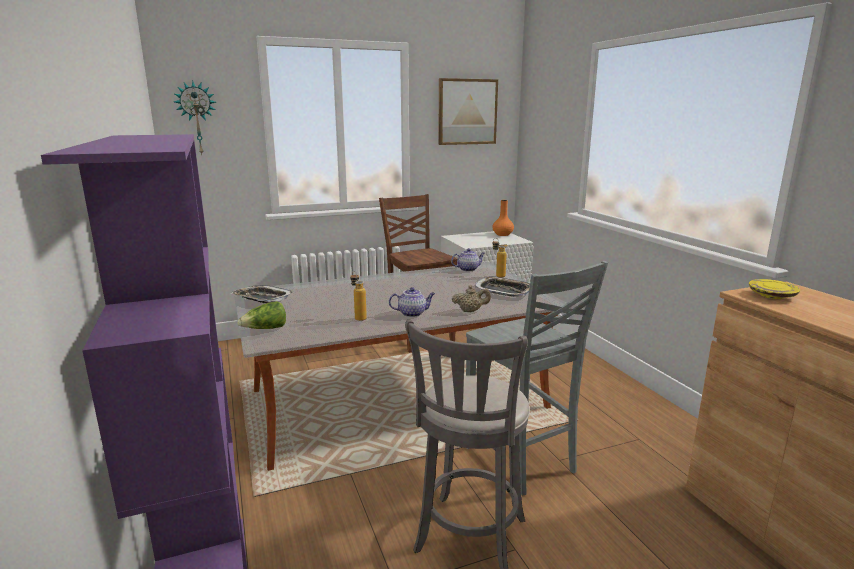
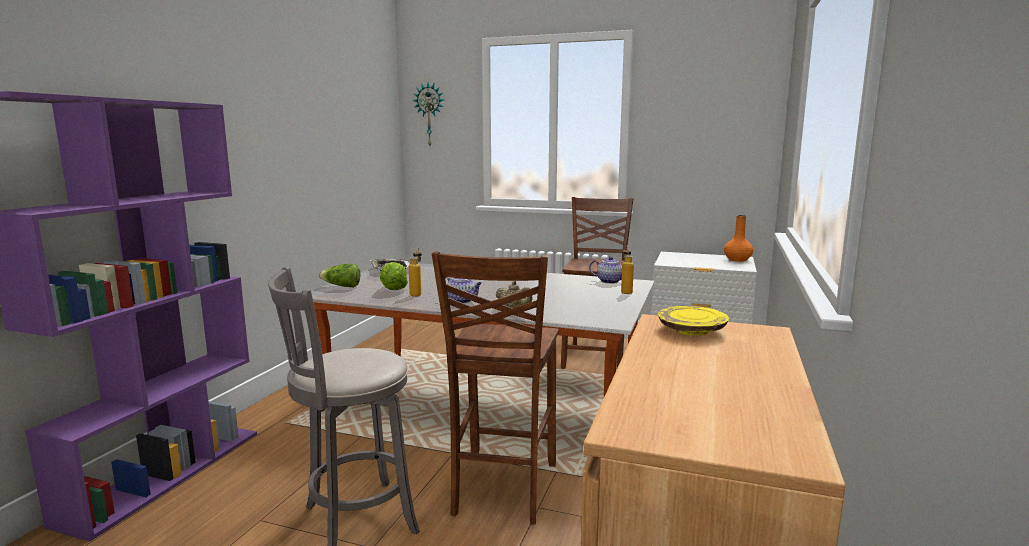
camera: 40 degrees right, 5 degrees down
(325, 318) = (393, 289): none -> lettuce
(467, 112) = (706, 105): picture -> none
(503, 291) = (592, 304): tray -> none
(521, 460) = (502, 490): grey chair -> brown chair

